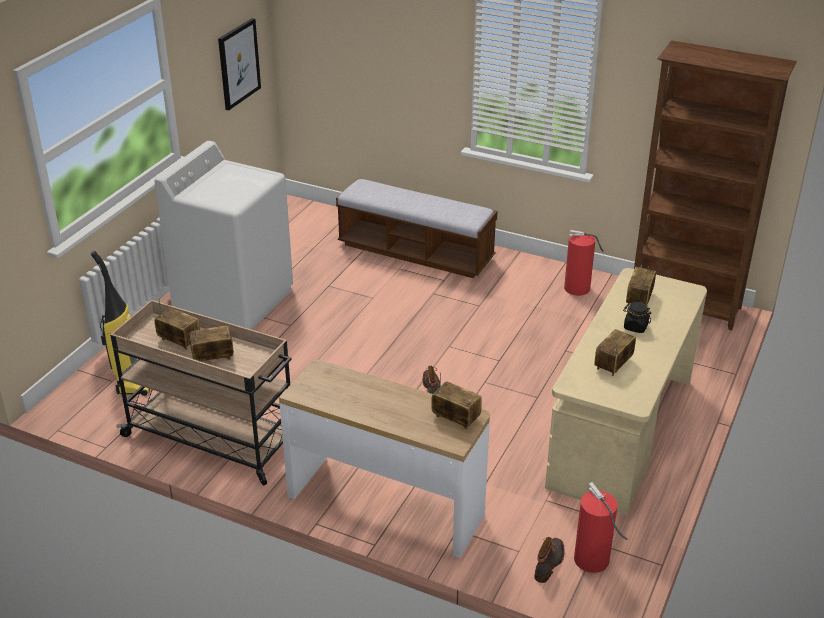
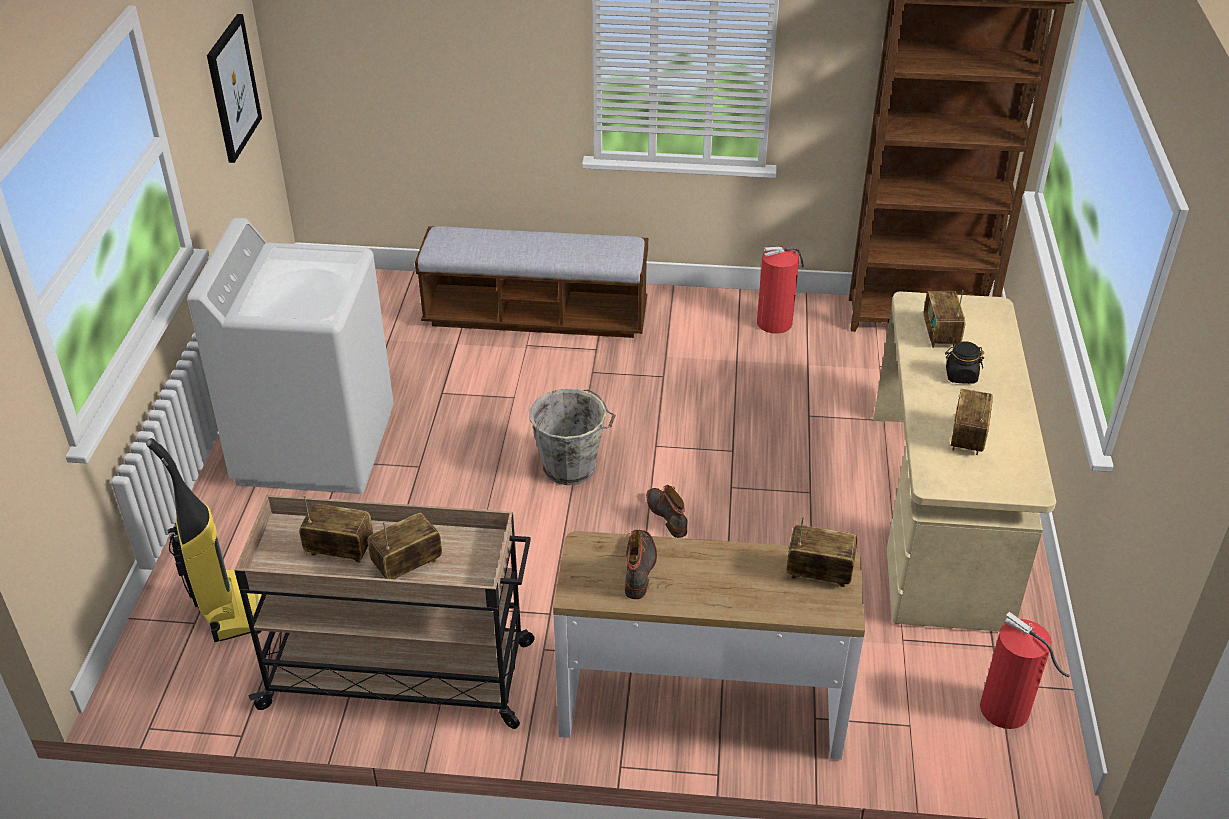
camera: 20 degrees left, 5 degrees up
(386, 347) = (571, 468): none -> grey bucket
(549, 563) = (957, 731): boot -> boot (640, 568)

